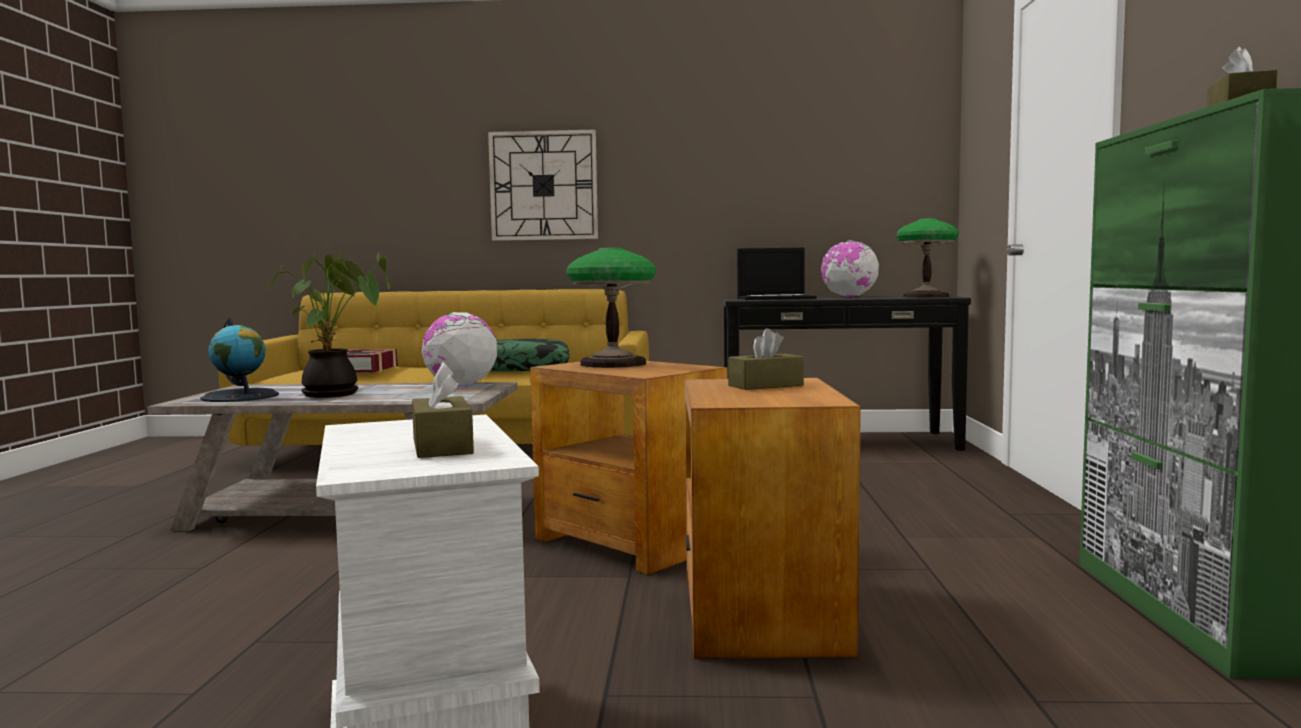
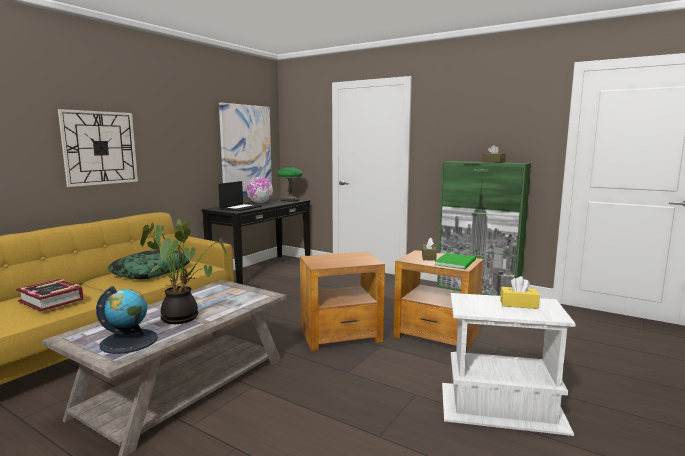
camera: 60 degrees left, 5 degrees up
(442, 446) = (518, 304): brown tissue box -> yellow tissue box
(460, 385) = (212, 290): globe -> none
(613, 364) = (327, 259): table lamp -> none
(762, 397) = (456, 262): none -> green book
(849, 188) = (246, 150): none -> picture

